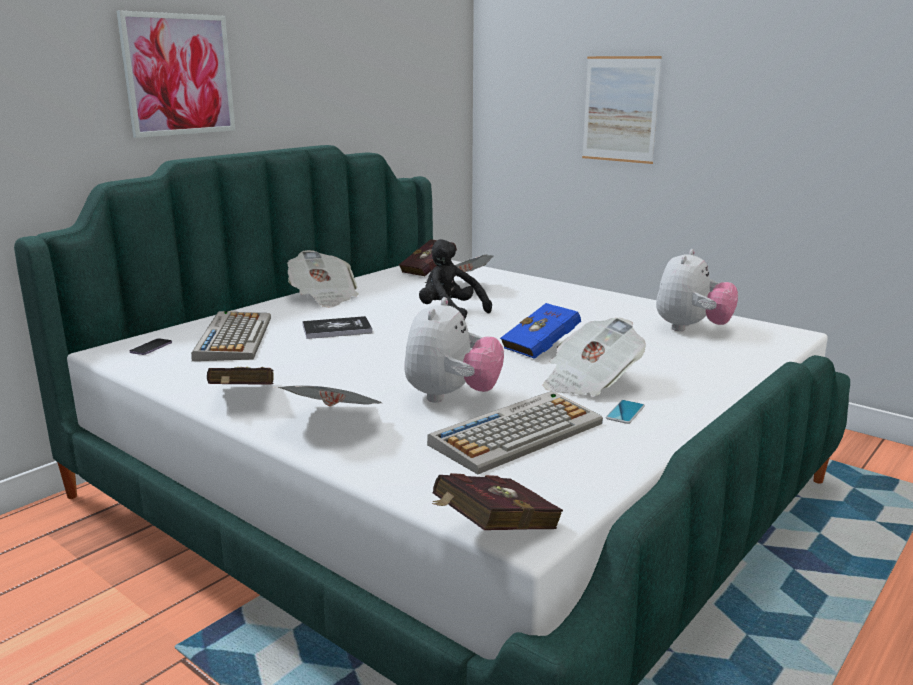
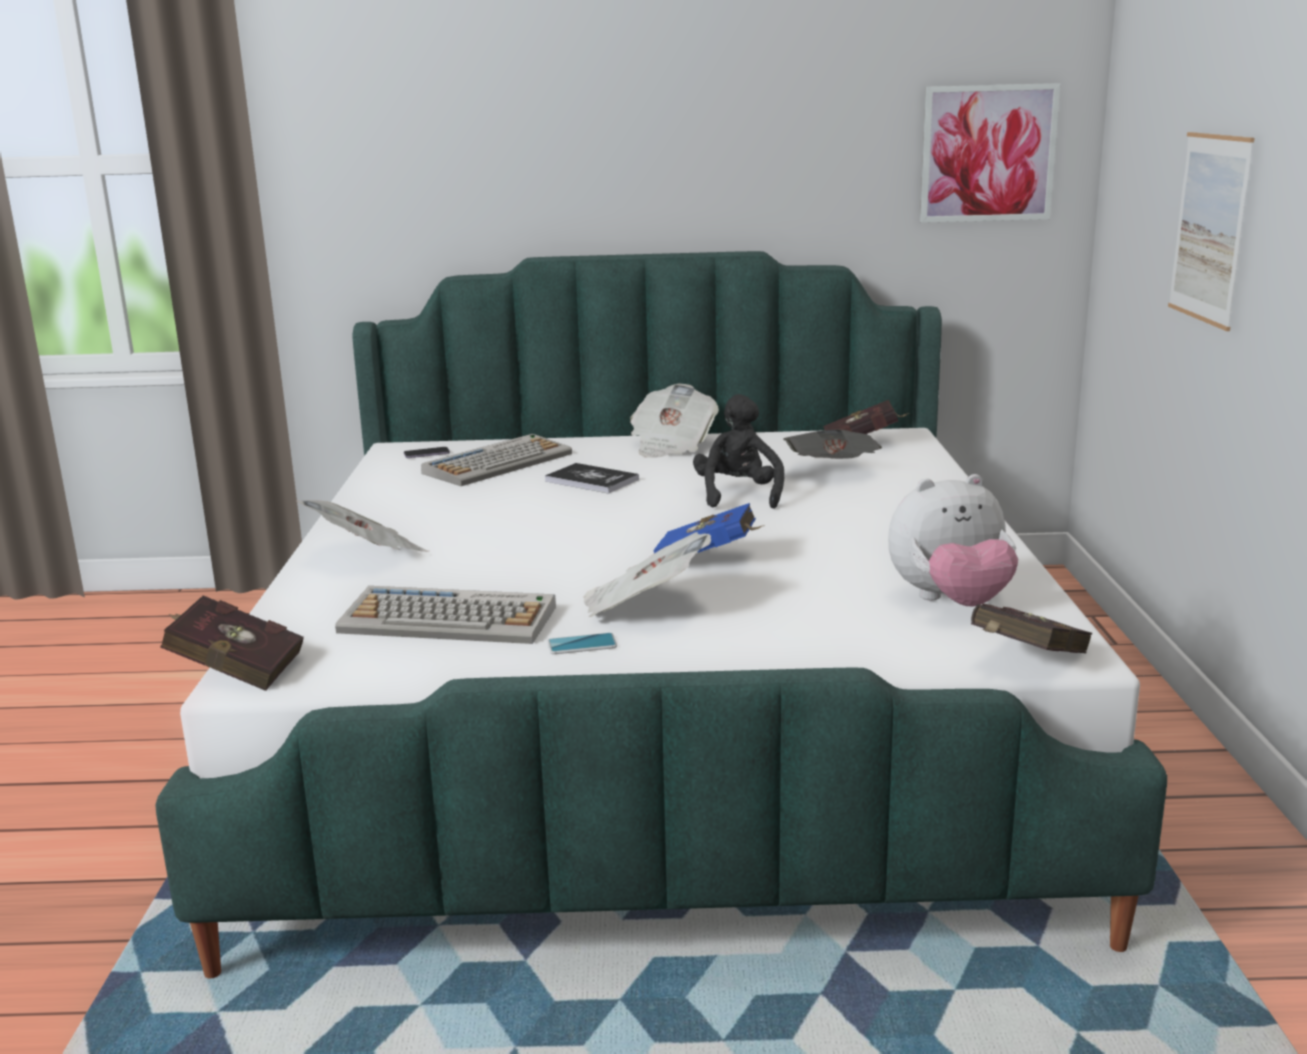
camera: 50 degrees right, 0 degrees up
(178, 74) = (560, 161): picture -> picture (987, 153)
(242, 399) = (368, 515): red book -> red book (1025, 661)
(451, 397) = (497, 571): plush toy -> none

